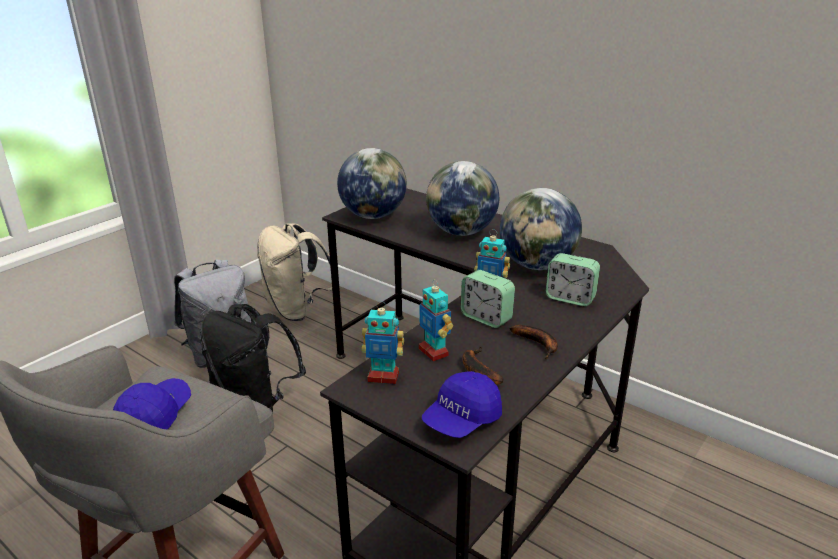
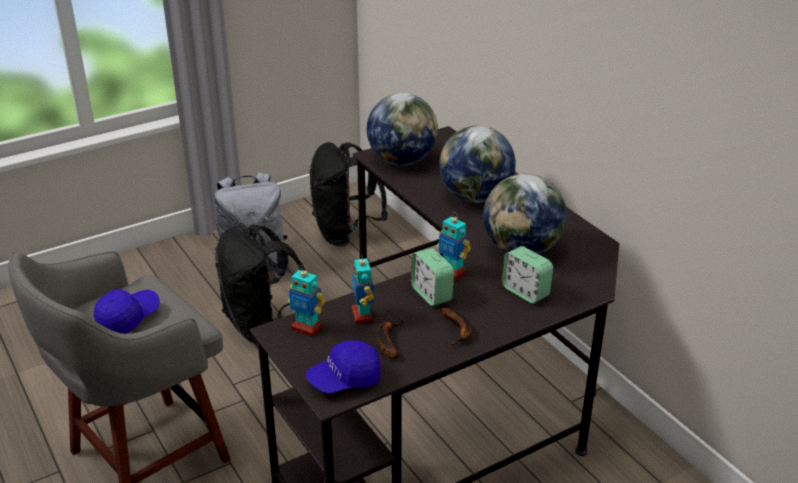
camera: 20 degrees right, 5 degrees up
(297, 310) = (345, 233): beige backpack -> black backpack

